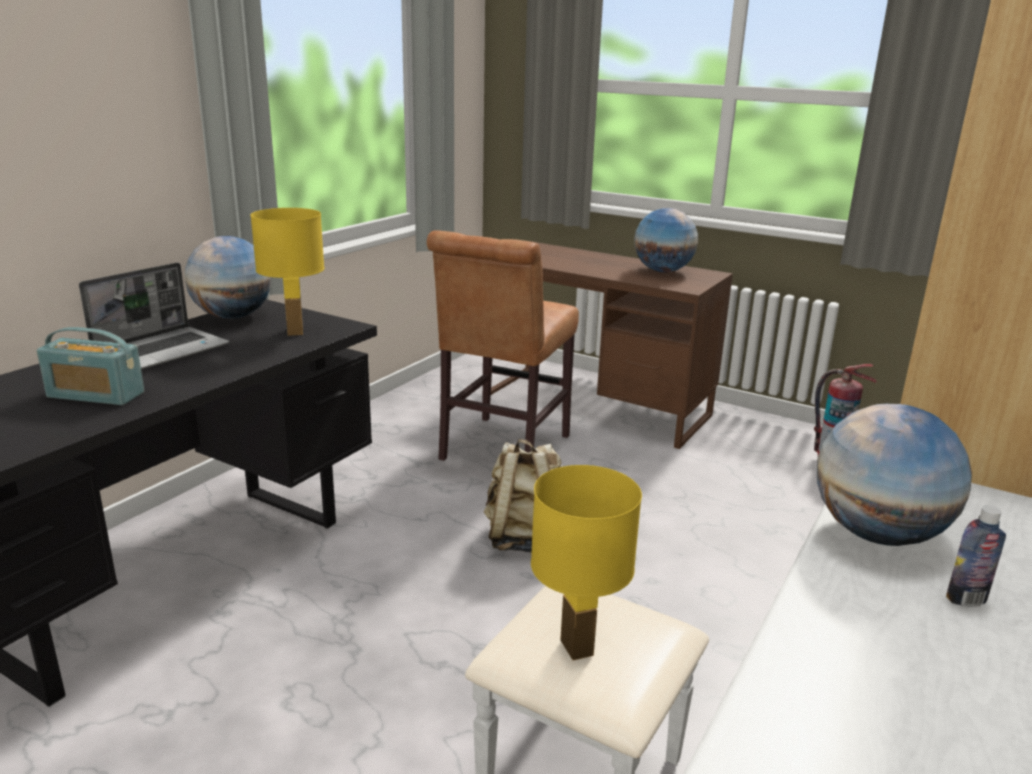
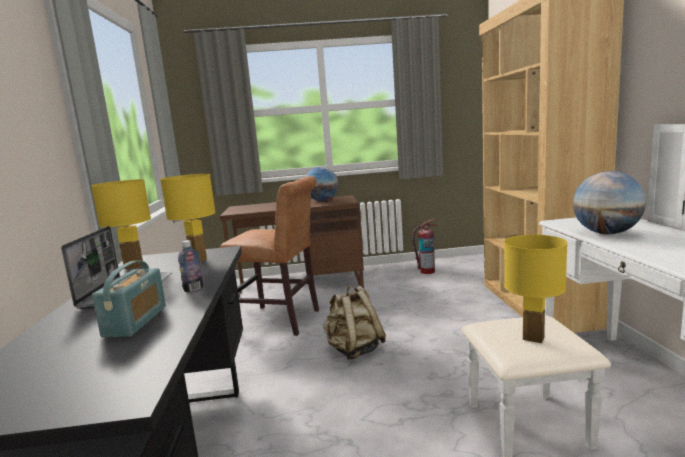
camera: 35 degrees left, 10 degrees down
(95, 395) = (136, 321): radio -> radio turned 60 degrees counterclockwise
(233, 317) = (134, 266): globe -> yellow table lamp
(501, 451) = (282, 321): brown chair -> brown chair turned 60 degrees counterclockwise
(966, 599) = (667, 236): bottle -> bottle (193, 289)

